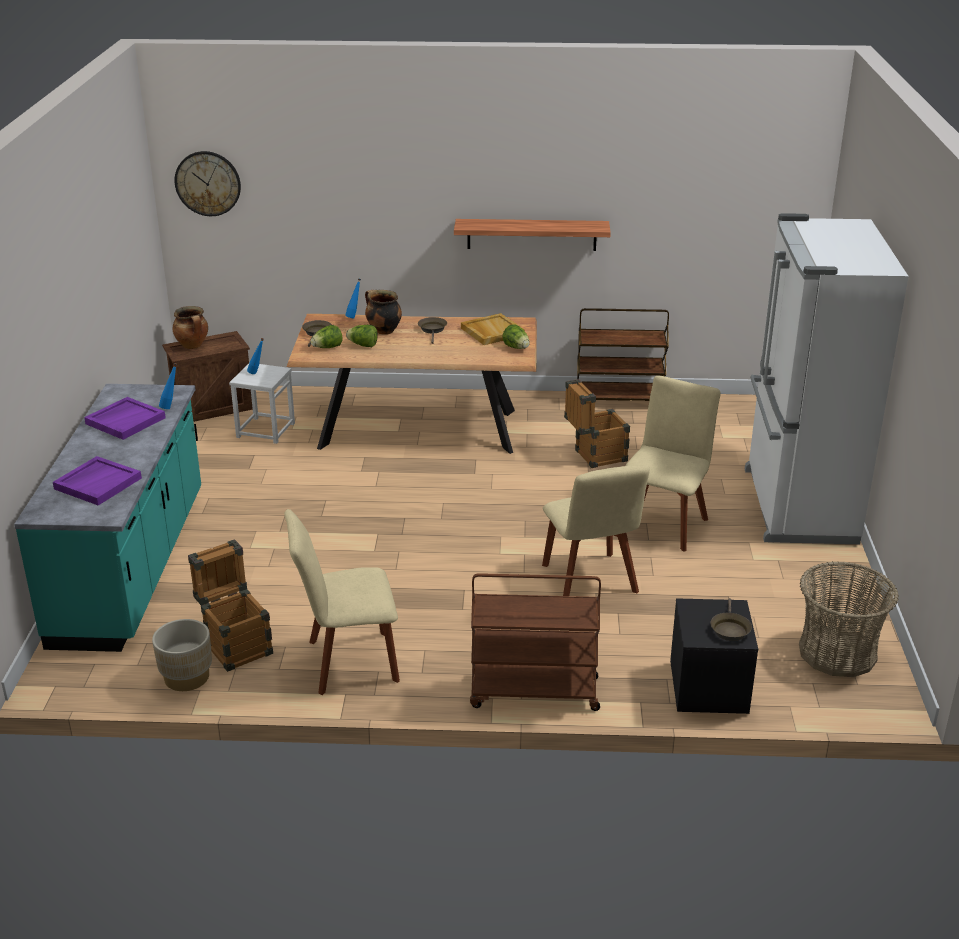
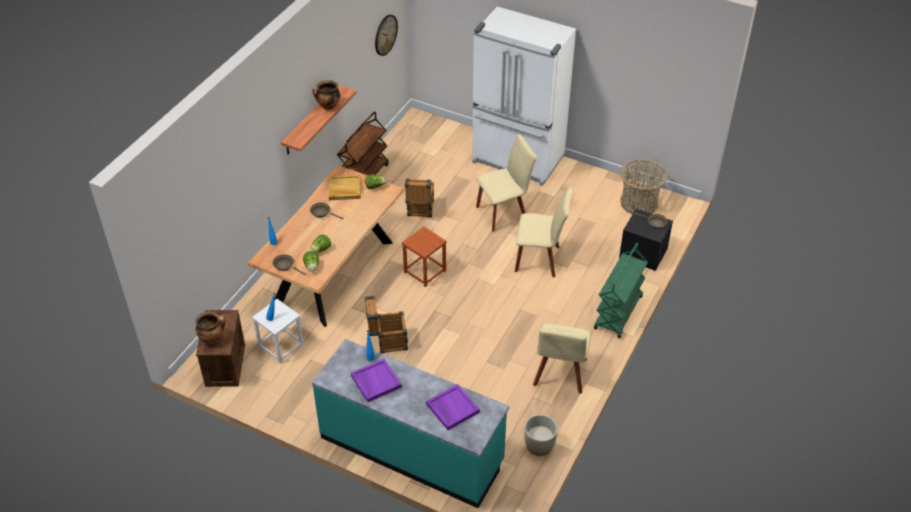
camera: 65 degrees left, 15 degrees up
(208, 183) = (167, 233): wall clock -> wall clock (385, 35)
(236, 645) = (520, 417): crate -> crate (387, 341)
(383, 331) = (306, 234): cooking pot -> cooking pot (328, 106)
(476, 491) = (425, 271): none -> brown stool
(533, 693) = (618, 313): brown cart -> green cart
(663, 523) = (504, 213): beige chair -> beige chair turned 105 degrees clockwise

